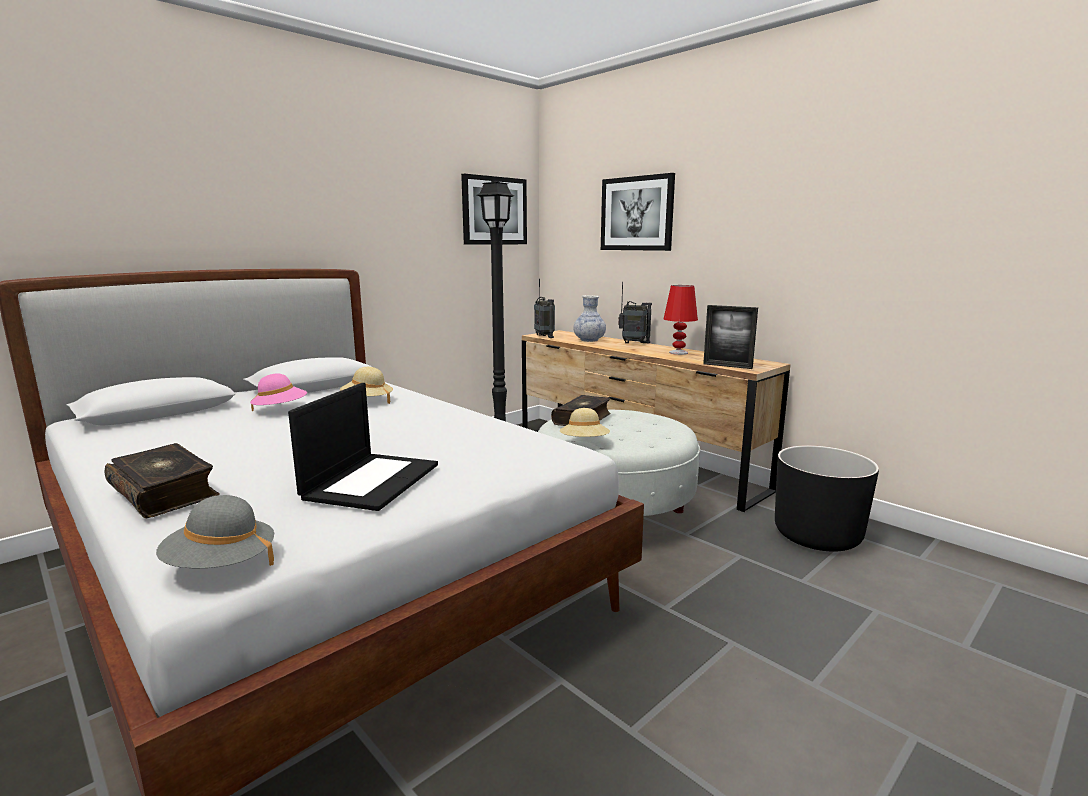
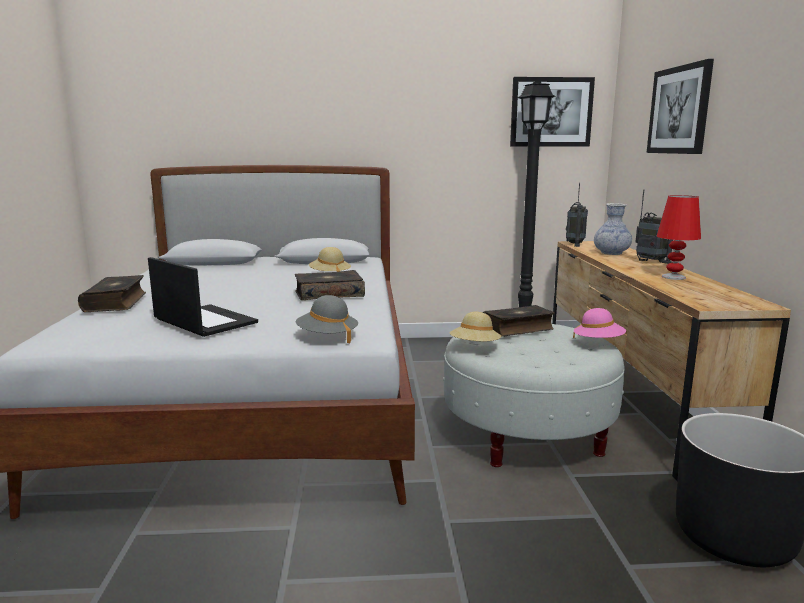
camera: 40 degrees right, 0 degrees up
(221, 565) = (61, 341): grey hat -> grey hat (327, 337)
(280, 410) = (271, 272): pink hat -> pink hat (598, 342)
(372, 480) = (203, 321): laptop -> laptop turned 105 degrees counterclockwise
(426, 420) = (329, 294): none -> book
(727, 366) = (688, 298): picture frame -> none

